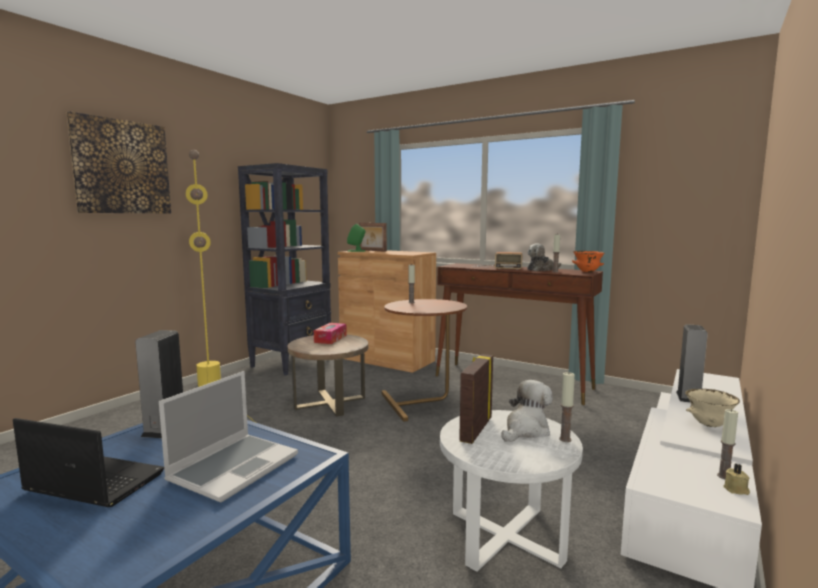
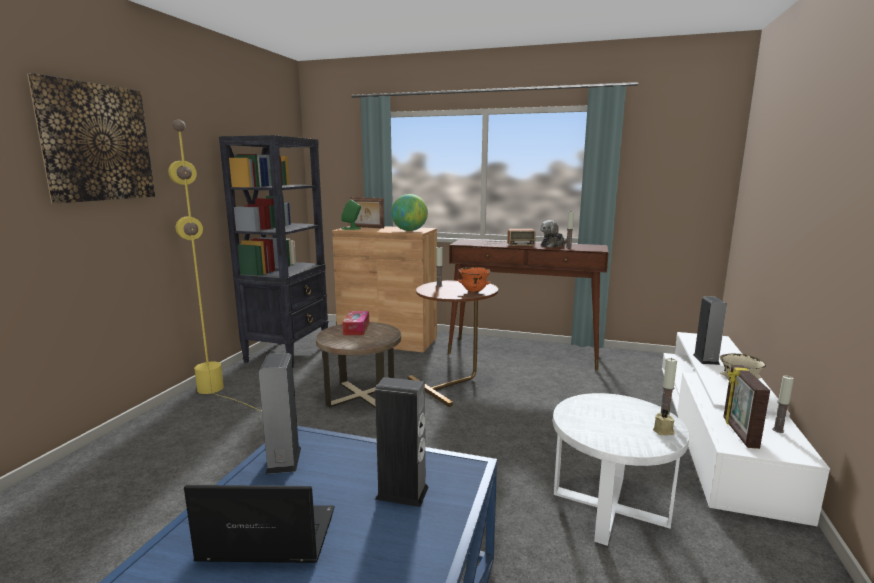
camera: 15 degrees left, 5 degrees up
(234, 467) = (402, 493): laptop -> speaker
(405, 253) = (409, 230): none -> globe
(475, 429) = (584, 417): picture frame -> picture frame (739, 433)
(526, 430) = (626, 412): plush toy -> none
(587, 272) = (596, 247): orange bowl -> orange bowl (473, 292)
(736, 490) = (794, 441): beige candle -> beige candle (663, 431)

